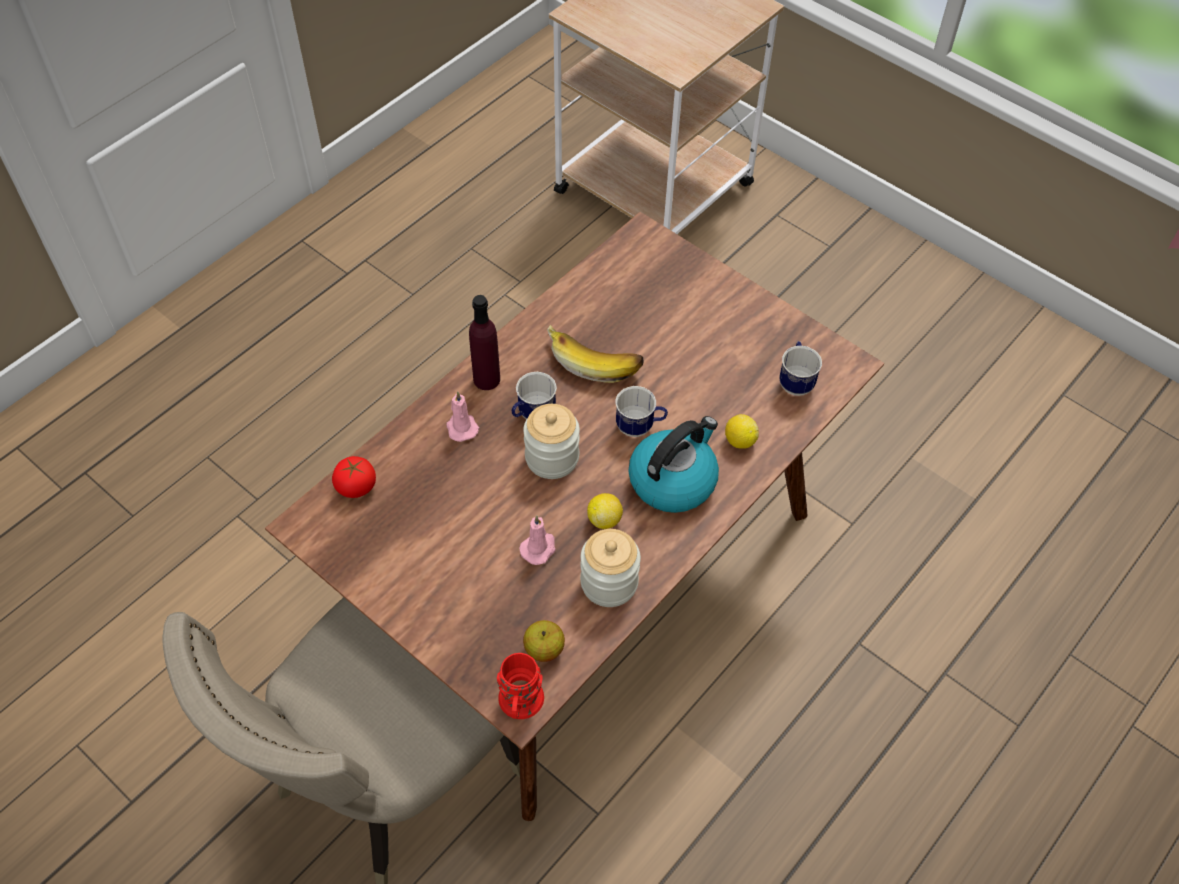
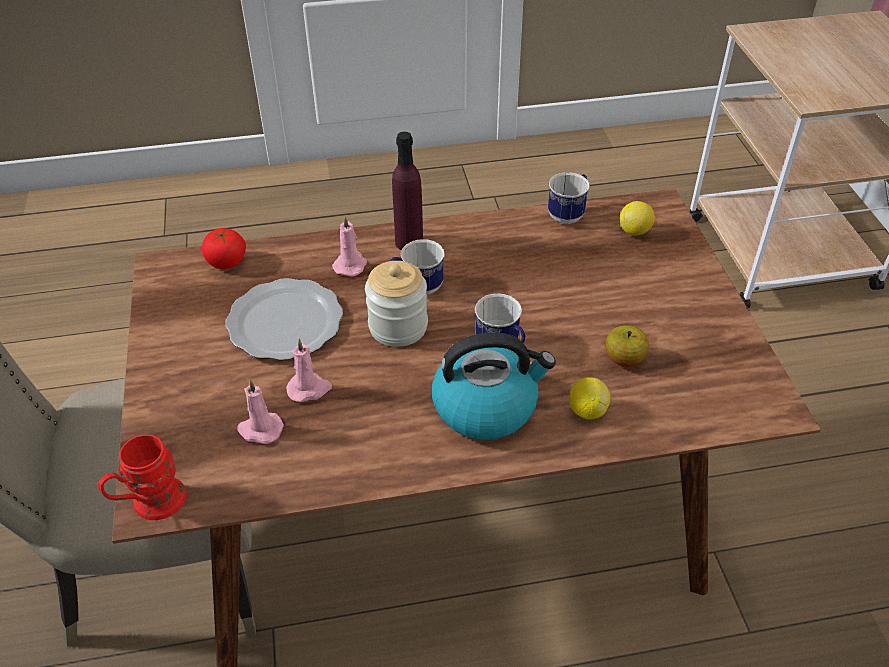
camera: 40 degrees right, 10 degrees down
(461, 508) = (284, 321): none -> plate
(537, 602) = (260, 429): none -> pink candle
(544, 649) = (222, 471): apple -> apple (624, 359)
(595, 359) = (517, 274): banana -> none
(604, 519) = (389, 400): lemon -> lemon (635, 231)
(609, 582) = (336, 454): jar -> none
(795, 381) = (699, 392): mug -> mug (568, 214)

